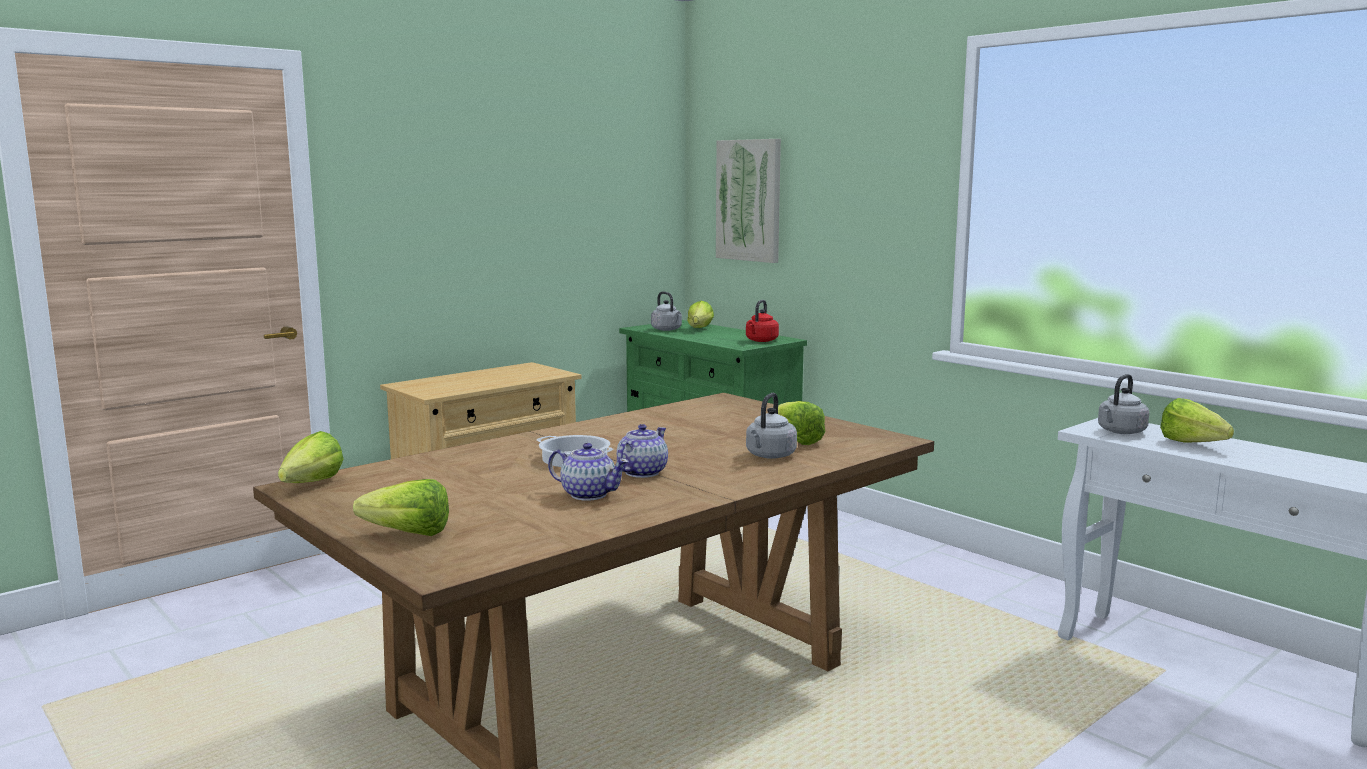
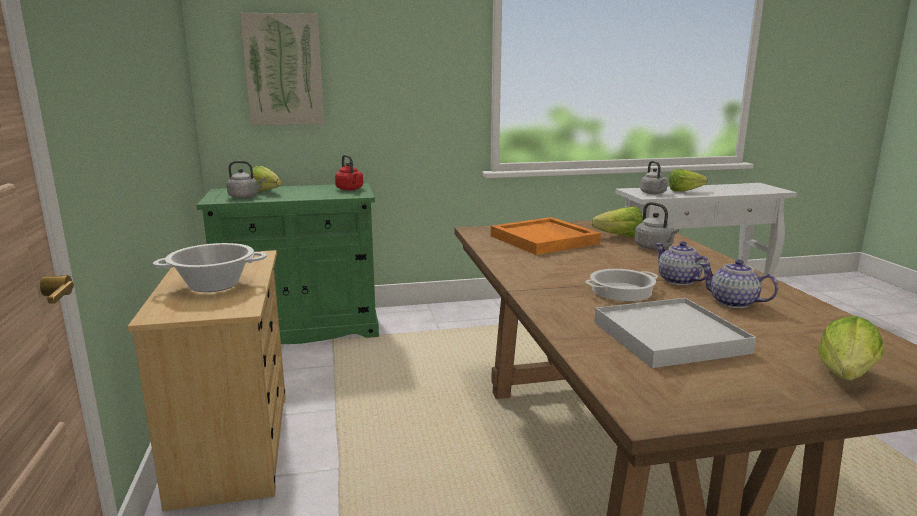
camera: 60 degrees left, 5 degrees up
(306, 486) = (653, 407): lettuce -> none
(458, 481) = (669, 337): none -> white tray
(473, 380) = (214, 285): none -> cooking pot
(588, 494) = (734, 303): teapot -> teapot turned 105 degrees counterclockwise
(727, 420) = (545, 239): none -> orange tray

